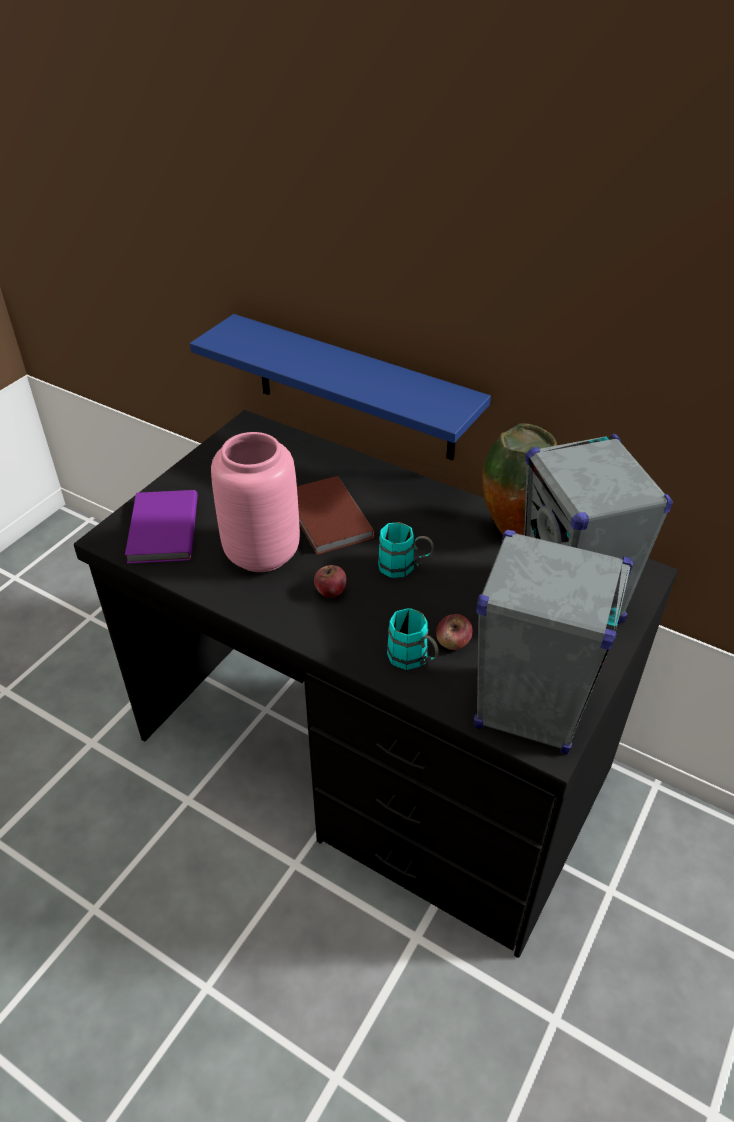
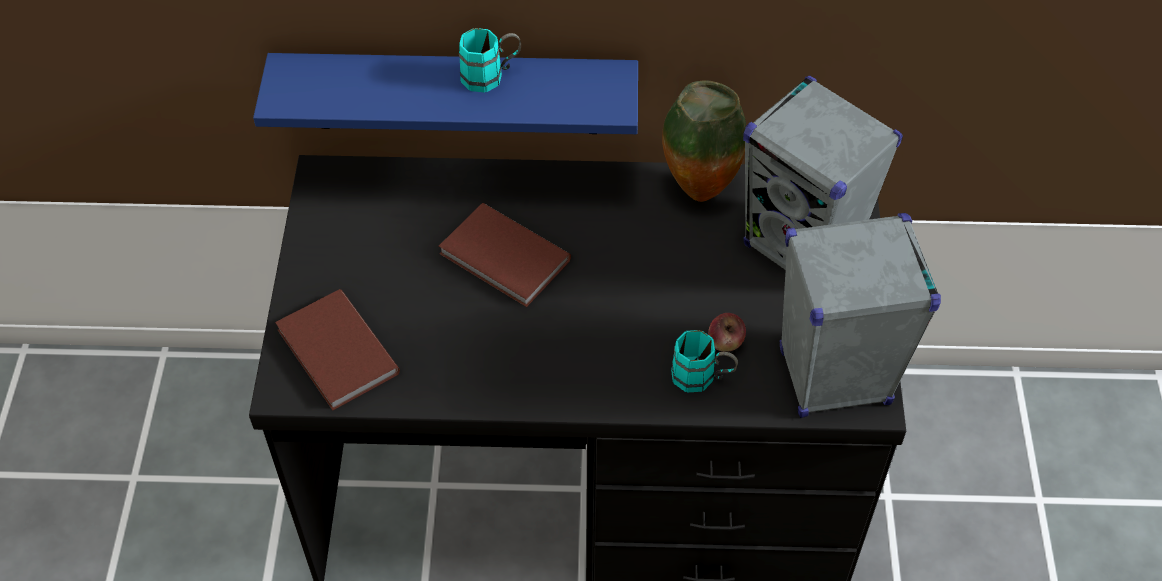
camera: 30 degrees left, 10 degrees up
(161, 530) = (336, 354): purple book -> brown book
(261, 553) = (467, 331): pink vase -> none
(330, 591) = (571, 342): apple -> none
(404, 567) = (624, 280): turquoise mug -> turquoise mug (491, 76)

